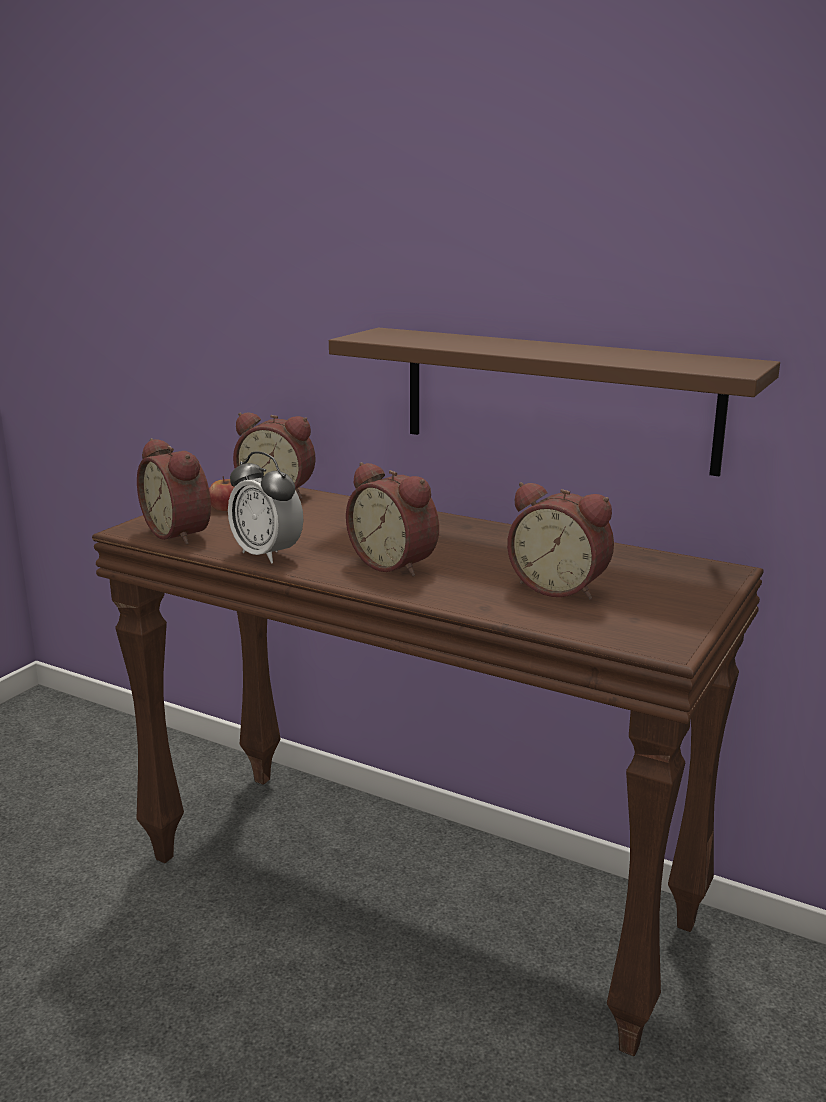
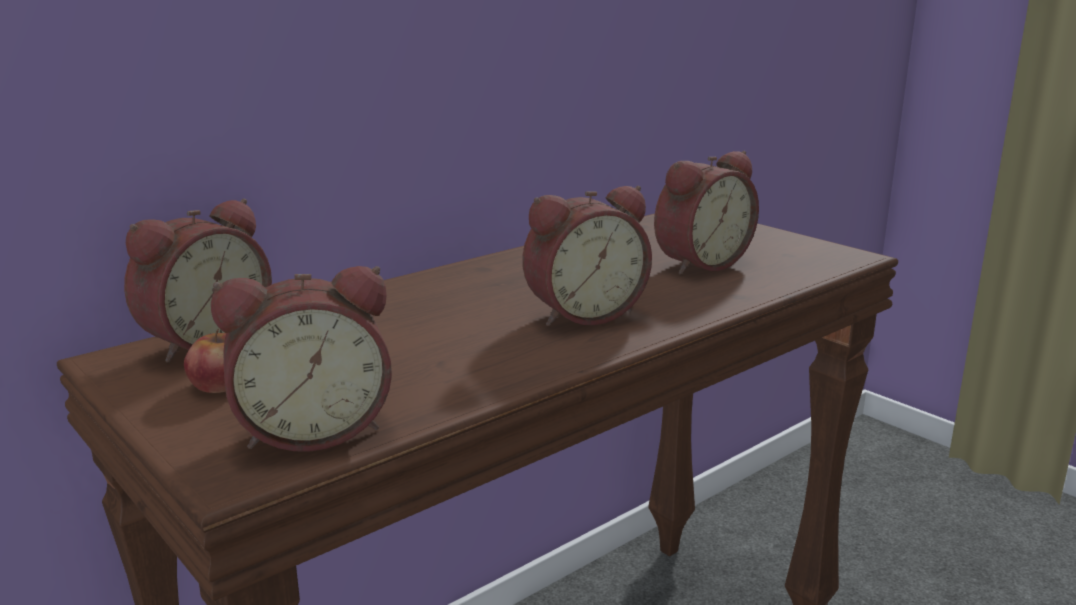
camera: 70 degrees left, 0 degrees up
(267, 555) = (484, 377): alarm clock -> none
(557, 398) = (514, 92): brown shelf -> none

